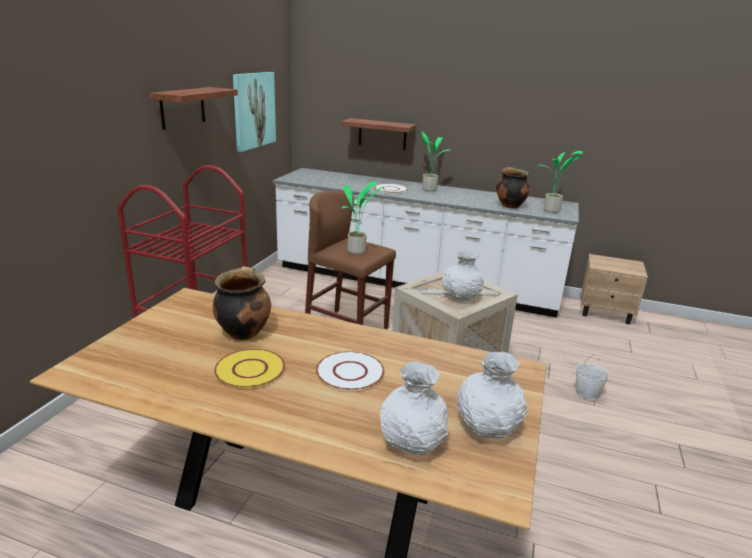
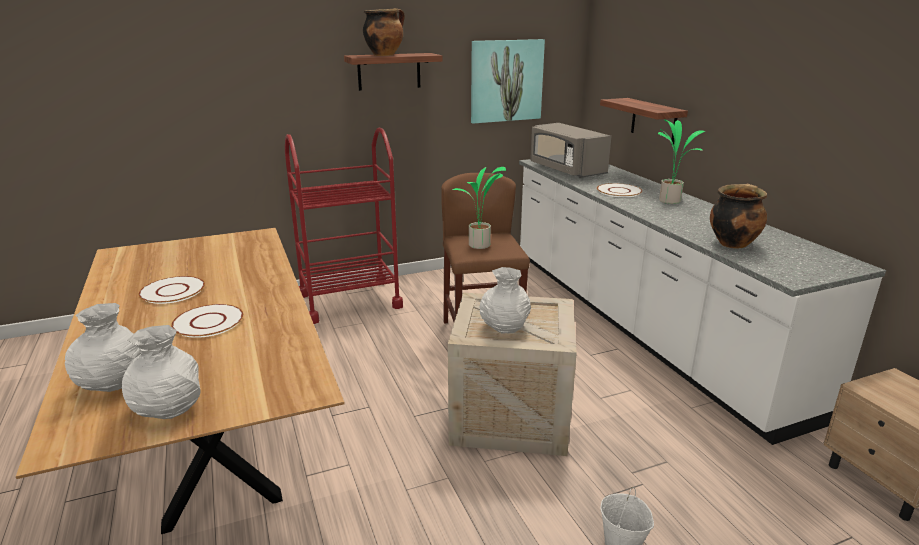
camera: 50 degrees right, 0 degrees up
(243, 332) = (228, 268): cooking pot -> cooking pot (384, 55)
(250, 370) = (172, 291): yellow plate -> white plate
(324, 181) = (566, 170): none -> grey microwave
(552, 211) = (788, 266): potted plant -> none

